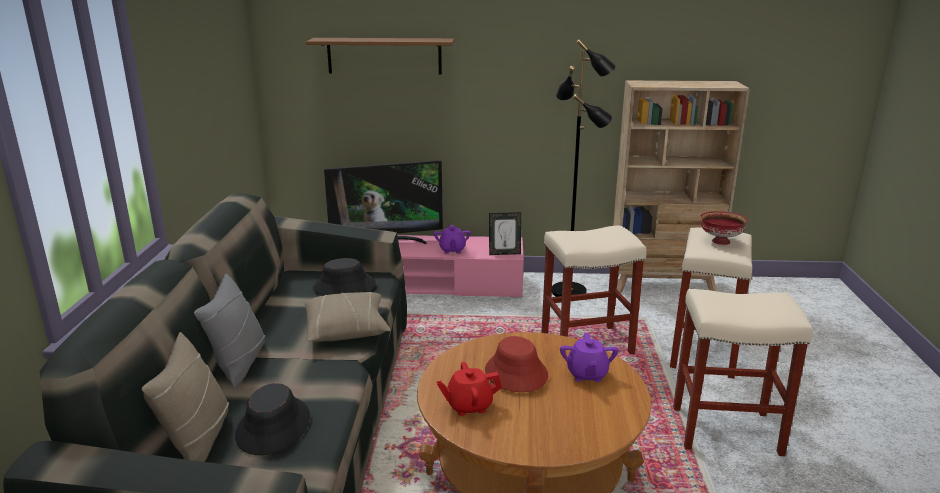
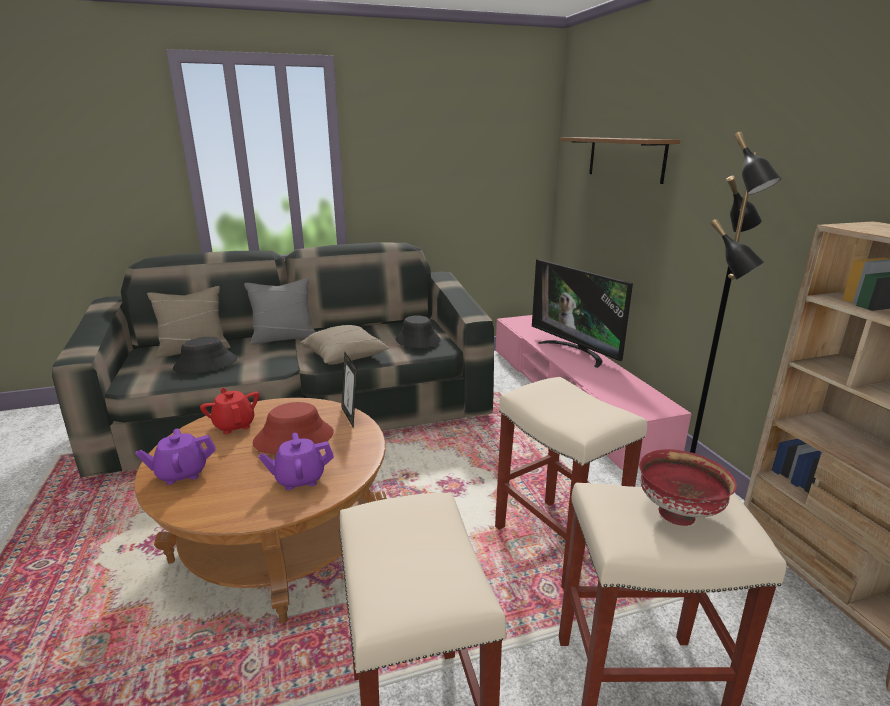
camera: 70 degrees right, 0 degrees up
(452, 250) = (598, 382): purple teapot -> purple teapot (182, 473)
(504, 253) = (628, 410): picture frame -> picture frame (351, 416)

